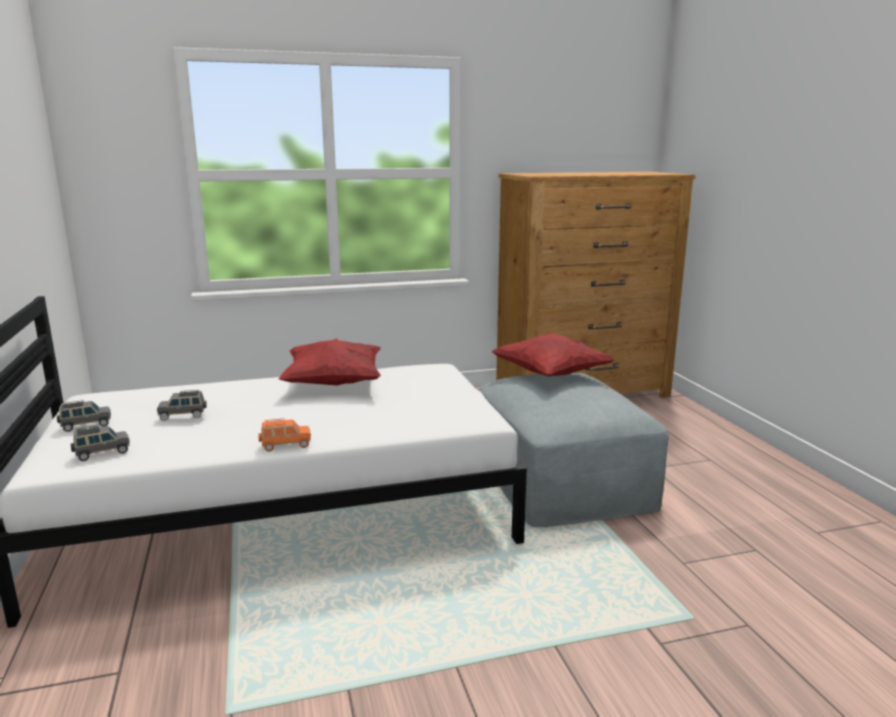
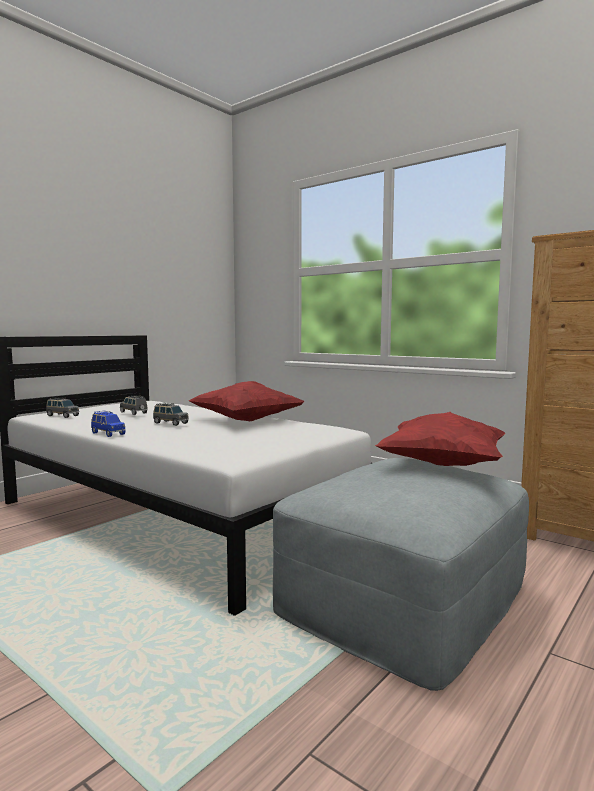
camera: 55 degrees right, 10 degrees down
(85, 425) = (100, 407): grey toy car -> grey toy car (170, 423)
(285, 445) = (108, 433): orange toy car -> blue toy car

